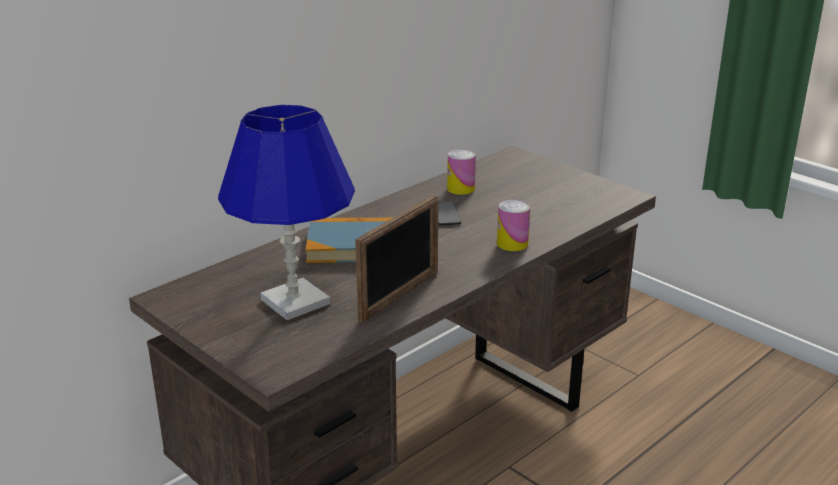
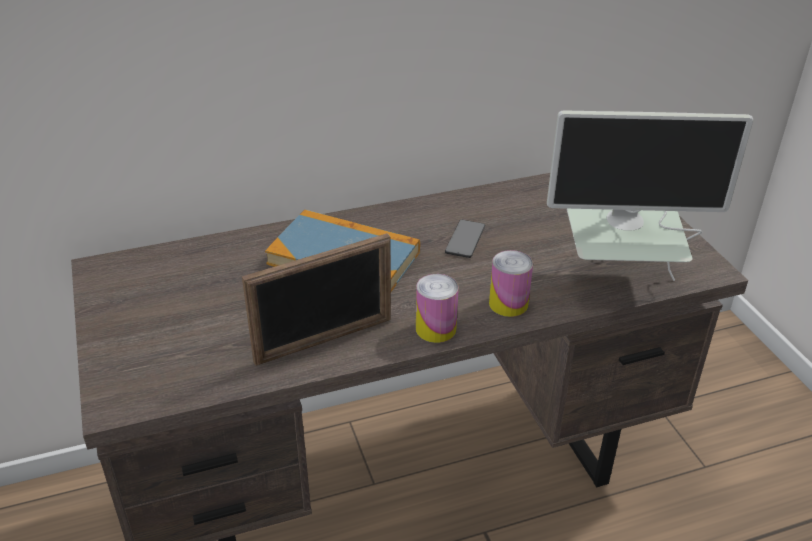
camera: 25 degrees right, 10 degrees up
(294, 301) = (213, 313): blue table lamp -> none
(461, 188) = (510, 207): can -> can (435, 329)
(574, 213) = (619, 279): none -> monitor

